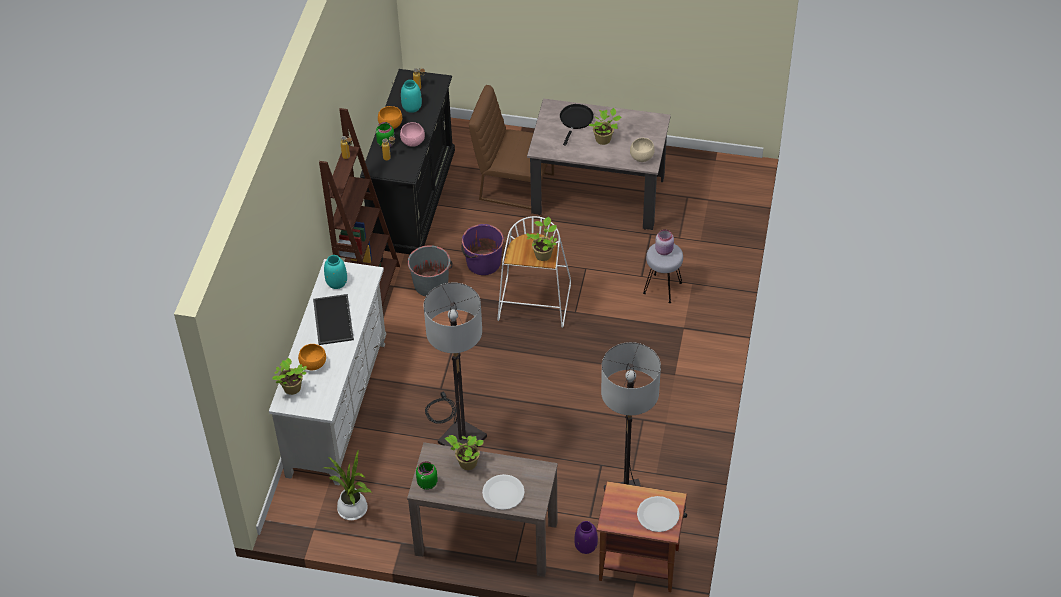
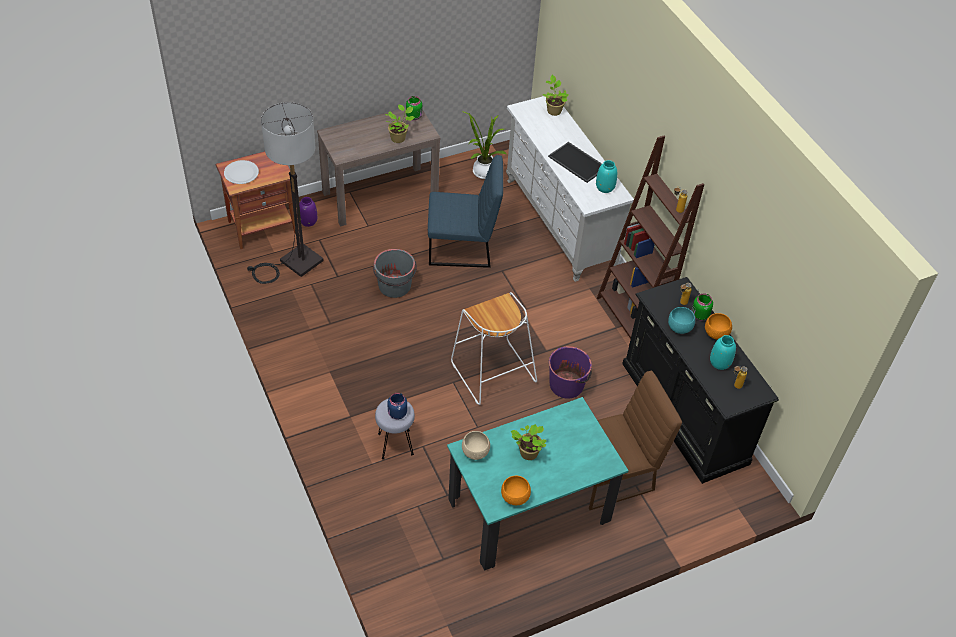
camera: 140 degrees right, 0 degrees up
(313, 364) = (557, 130): orange bowl -> orange bowl (515, 498)
(413, 142) = (678, 328): pink bowl -> turquoise bowl
(431, 284) = (589, 344): grey bucket -> grey bucket (395, 286)
(456, 431) = (462, 248): floor lamp -> blue chair
(503, 493) = (358, 132): white plate -> none
(543, 254) = (483, 315): potted plant -> none
(575, 120) = (573, 460): black frying pan -> none
(598, 195) = (529, 510): beige dining table -> turquoise dining table
(664, 250) = (396, 414): pink jar -> blue jar

